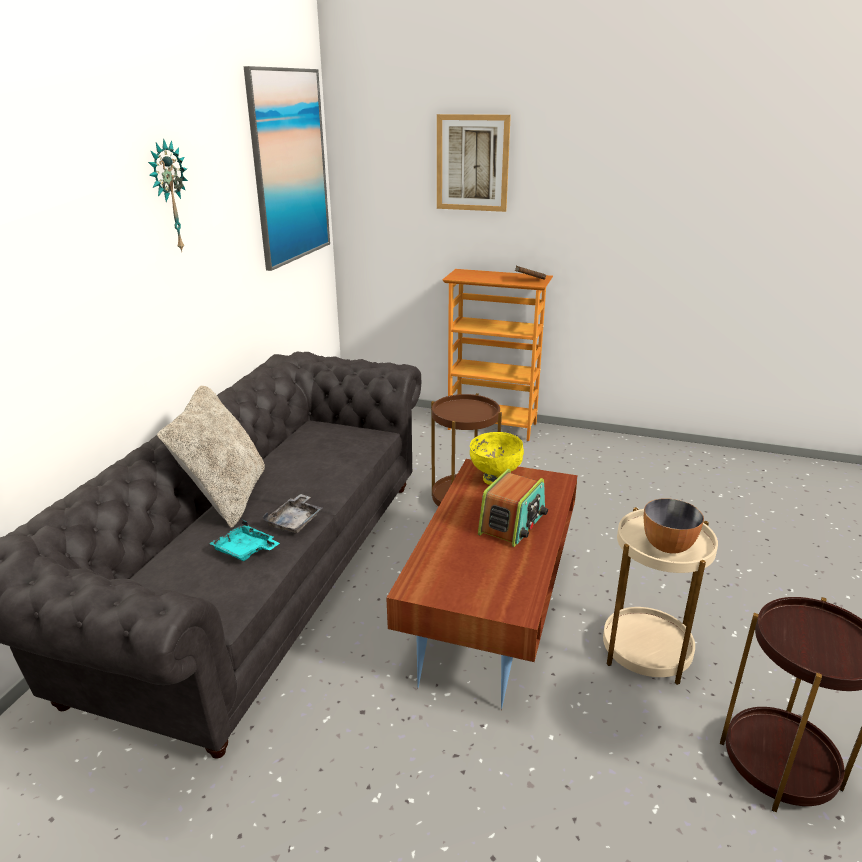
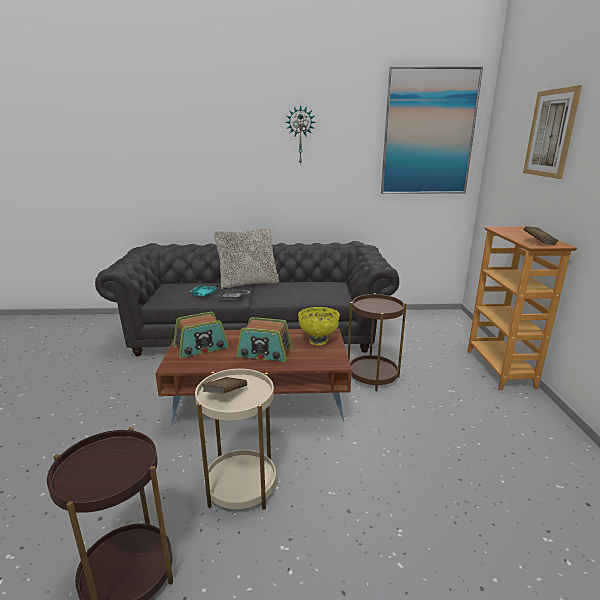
camera: 70 degrees right, 5 degrees down
(468, 576) = (201, 347): none -> radio
(668, 546) = (225, 394): bowl -> brown book

